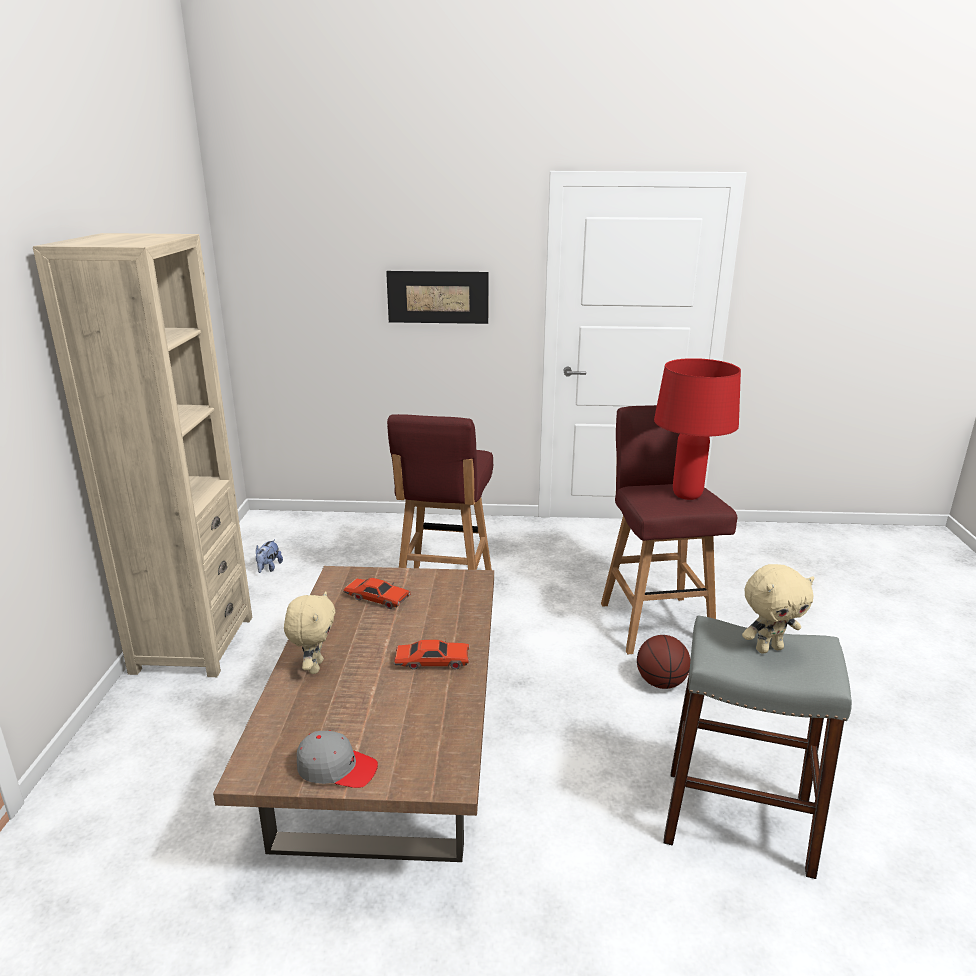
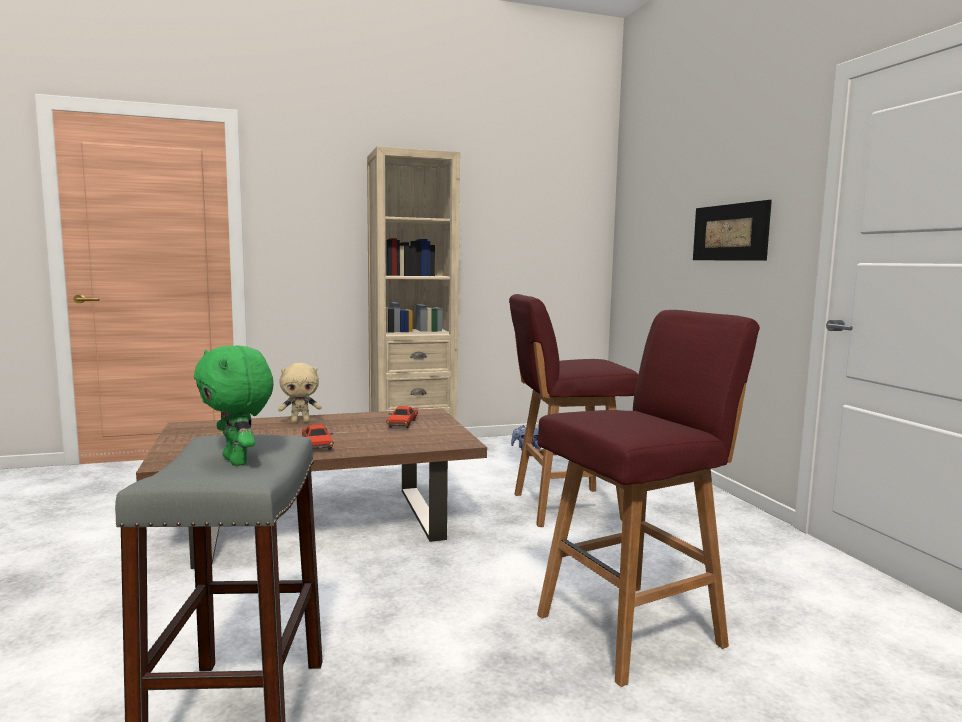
camera: 70 degrees right, 15 degrees down
(336, 768) = (184, 439): grey cap -> none
(661, 683) = (492, 644): basketball -> none
(686, 495) = (628, 420): red table lamp -> none
(768, 648) = (238, 461): beige plush toy -> green plush toy

